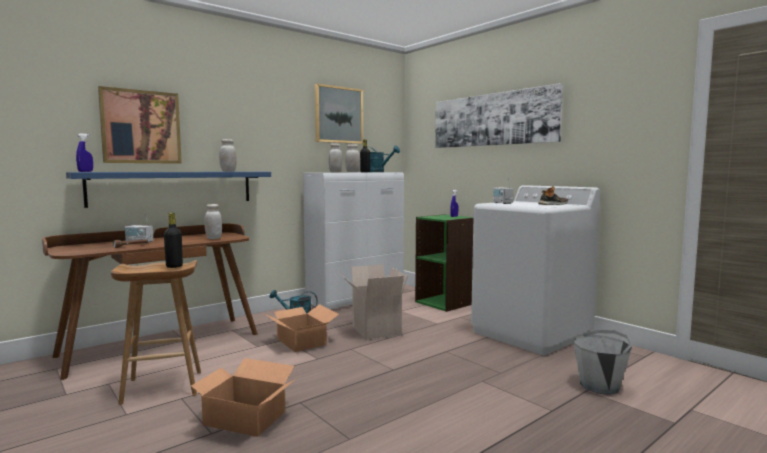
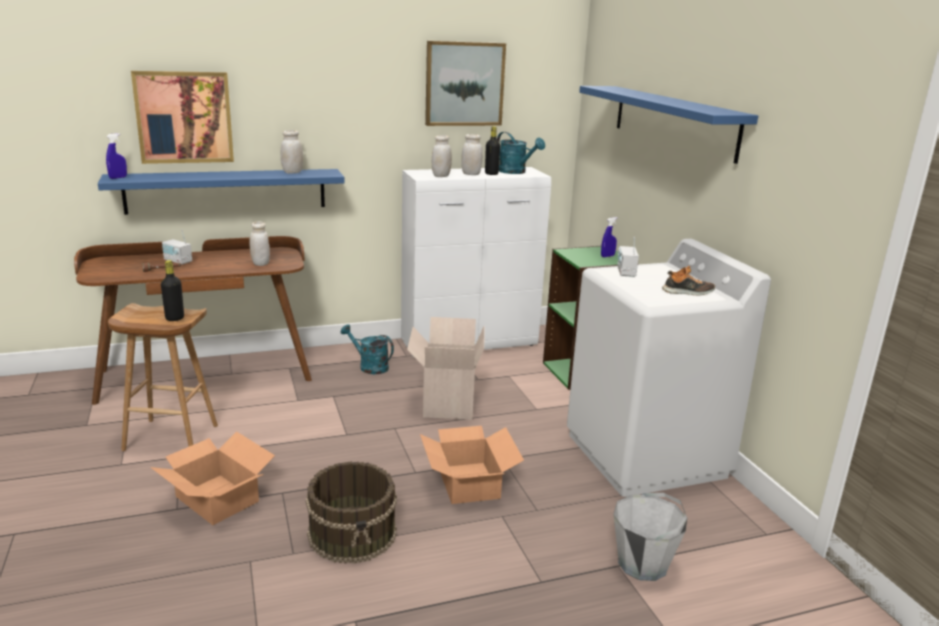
camera: 20 degrees right, 15 degrees up
(301, 342) = (348, 404): cardboard box -> cardboard box (468, 483)
(385, 414) = (353, 533): none -> brown bucket
(492, 119) = (673, 121): picture -> blue shelf

